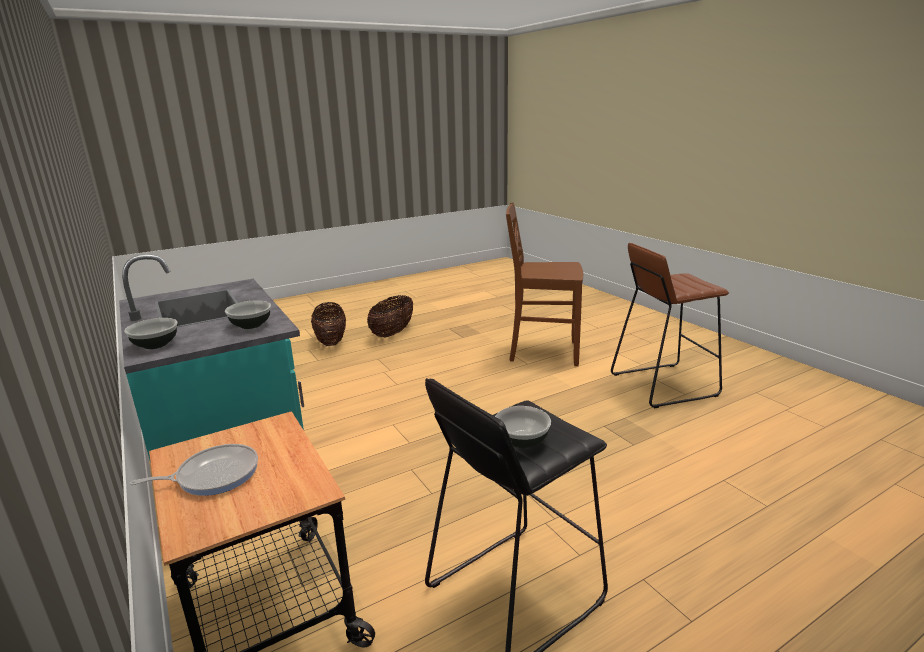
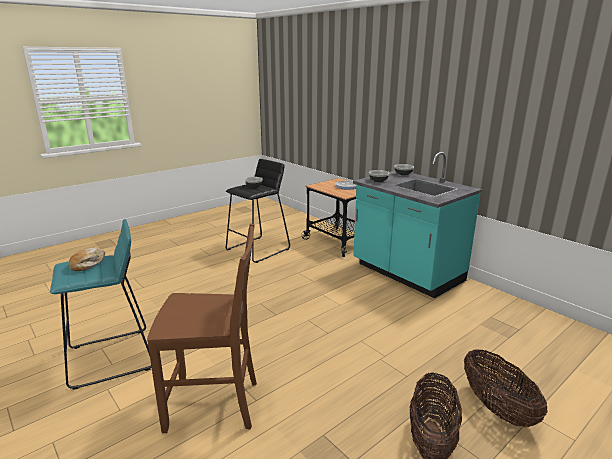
camera: 170 degrees right, 0 degrees up
(662, 385) = (112, 358): brown stool -> turquoise stool
(686, 285) = (88, 264): none -> bread

